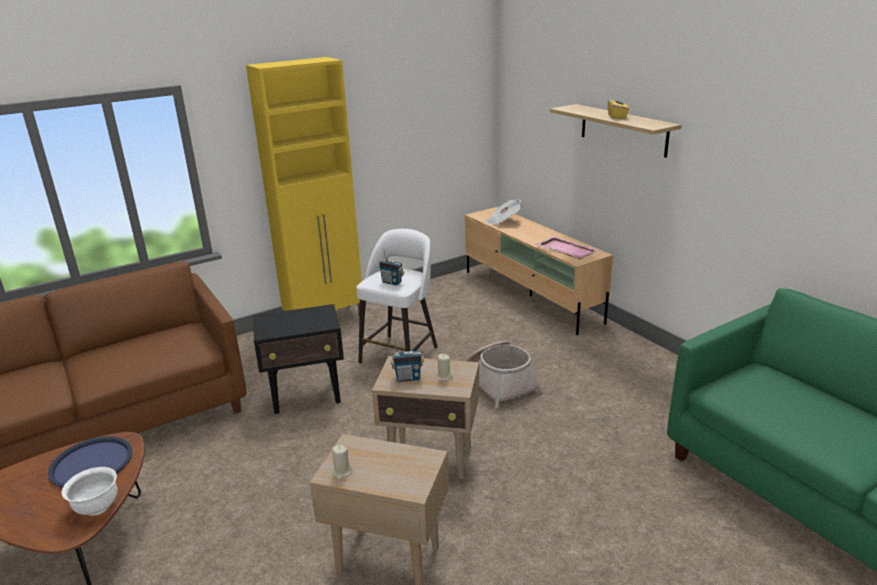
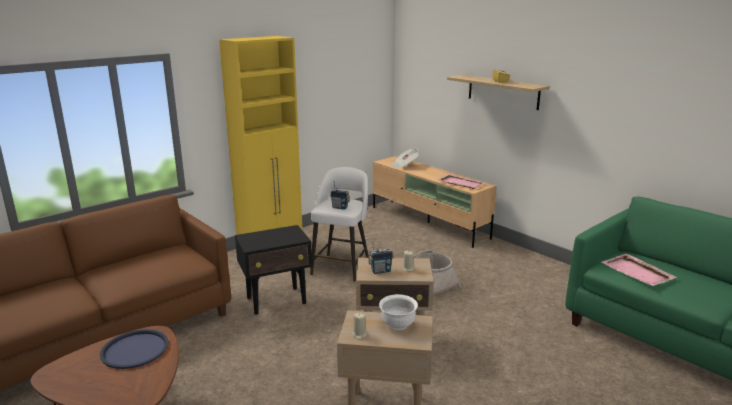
camera: 10 degrees left, 5 degrees down
(97, 507) = (155, 380): white bowl -> white bowl (397, 325)
(764, 400) = (637, 272): none -> pink tray

